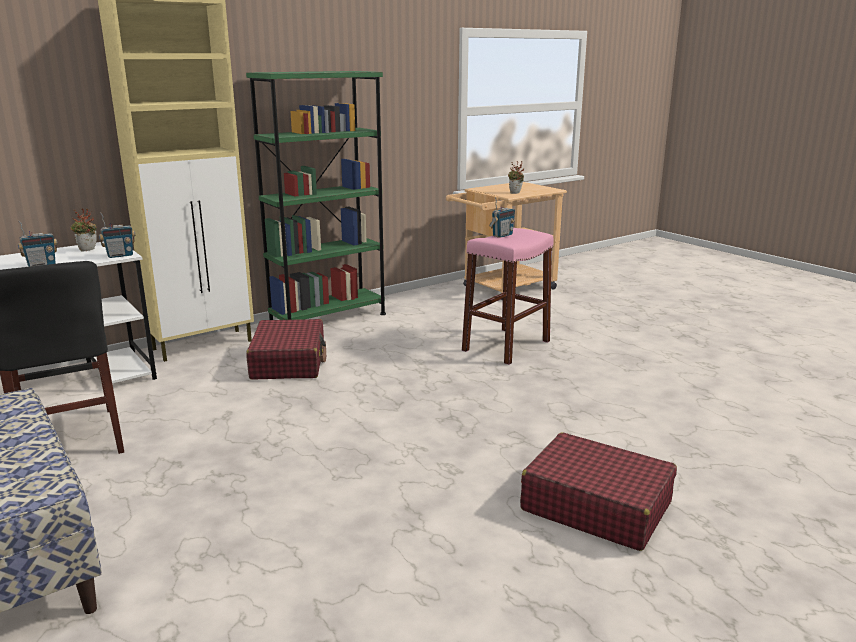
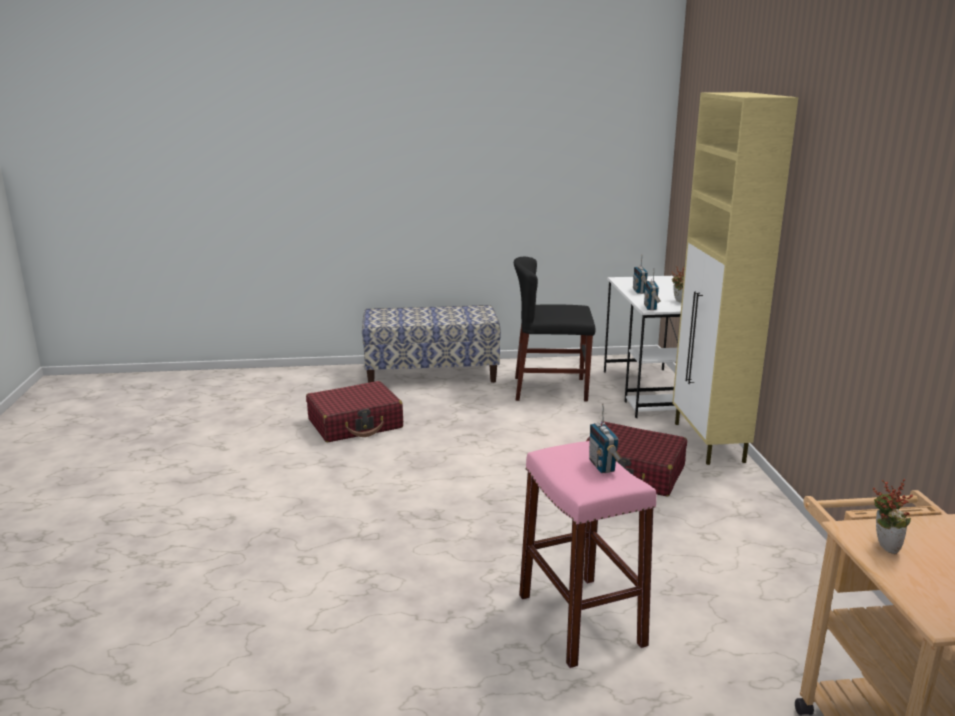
camera: 120 degrees right, 0 degrees up
(328, 318) = (766, 519): green bookcase -> none
(595, 506) = (245, 528): red suitcase -> red suitcase (355, 424)

